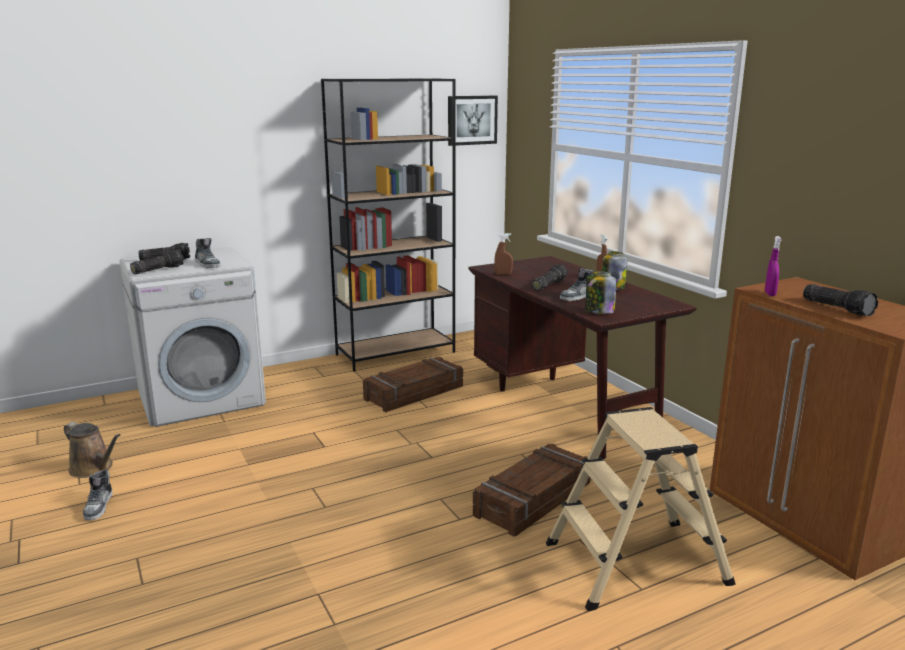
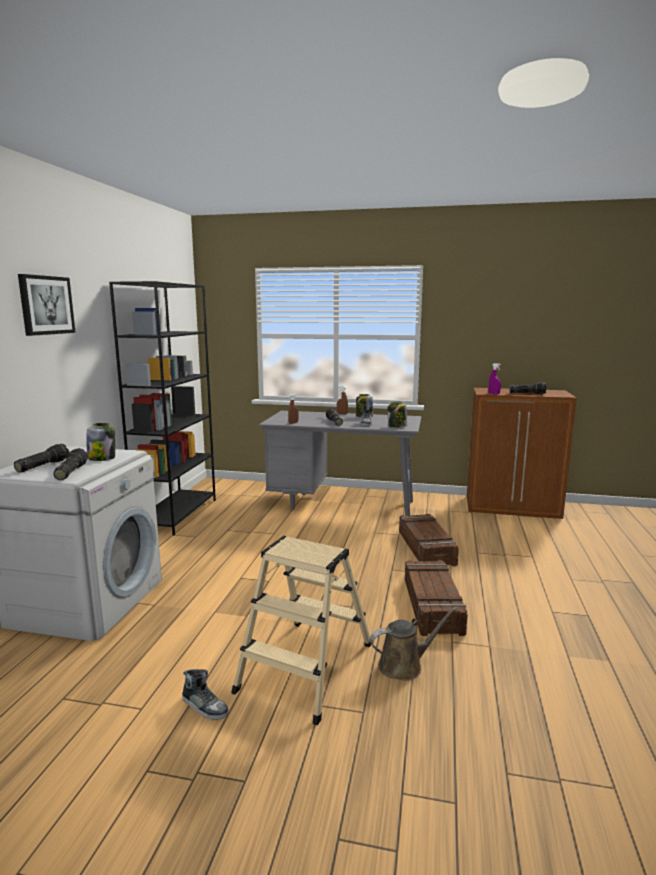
camera: 50 degrees left, 5 degrees down
(94, 468) = (124, 693): brown watering can -> brown watering can (404, 665)
(207, 264) = (102, 458): shoe -> jar
(396, 353) = (176, 514): beige bookcase -> black bookcase
(413, 393) = (247, 530): crate -> crate (431, 605)
(472, 120) = (184, 320): picture -> picture (46, 305)
(565, 408) = (342, 504): brown desk -> grey desk
(636, 563) = (510, 549): beige step ladder -> beige step ladder (306, 666)

